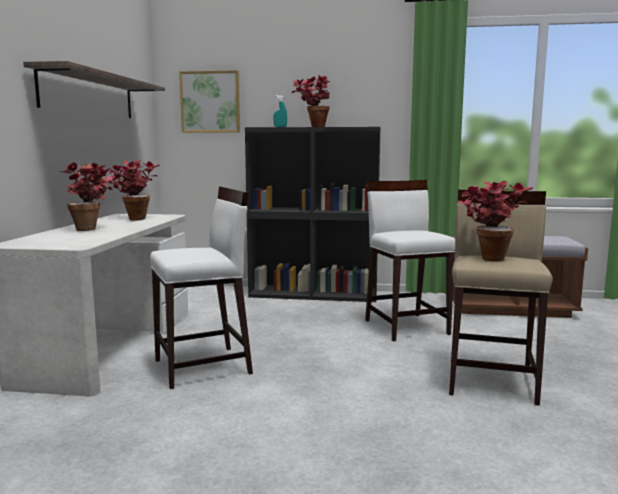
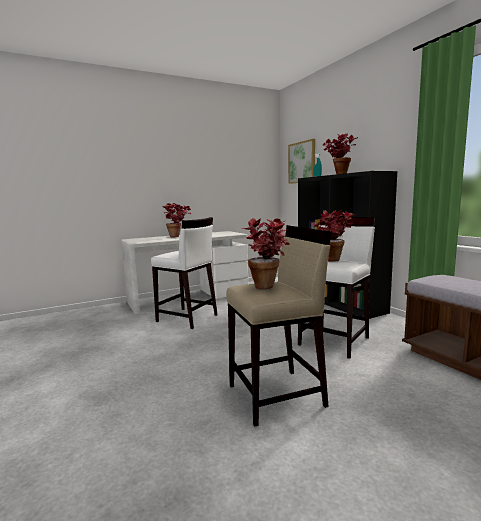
camera: 55 degrees right, 0 degrees up
(89, 95) = (210, 167): shelf -> none
(133, 219) = (216, 234): potted plant -> potted plant (331, 259)

